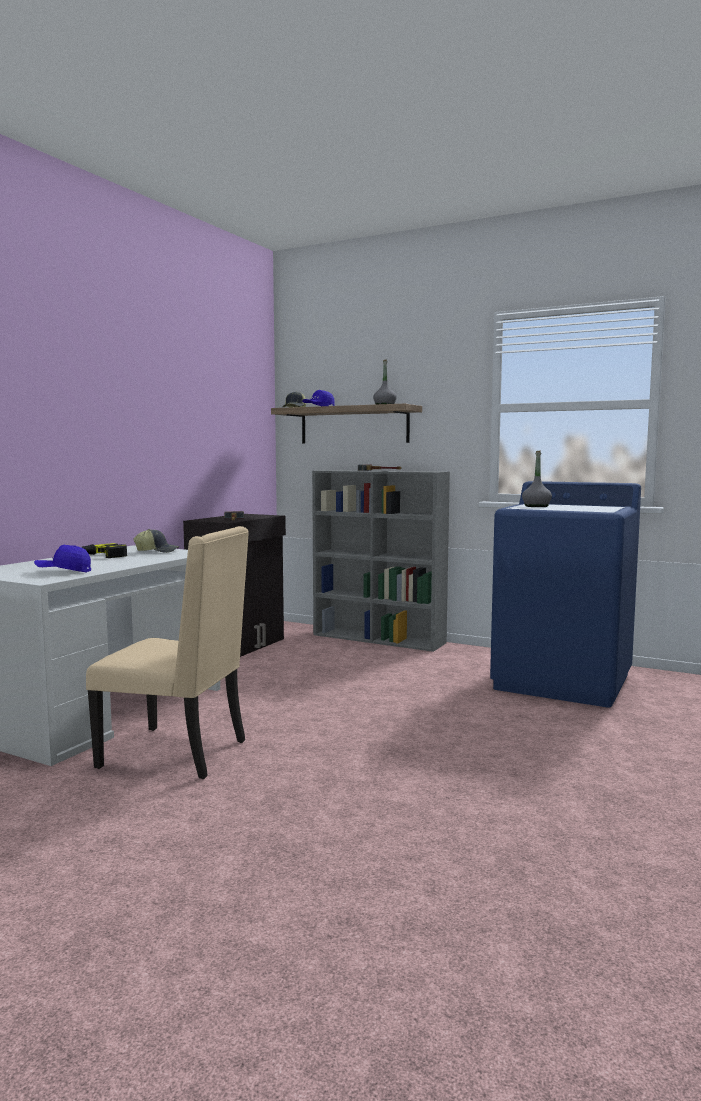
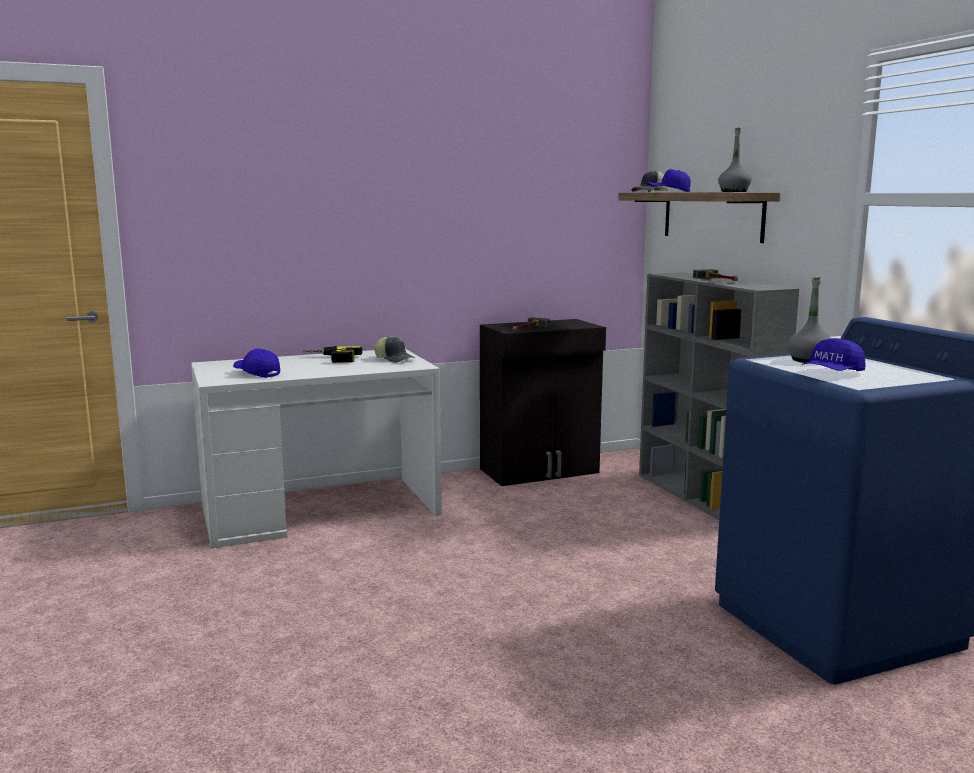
camera: 40 degrees right, 5 degrees up
(178, 753) = (301, 569): beige chair -> none
(572, 509) = (832, 373): none -> blue cap

